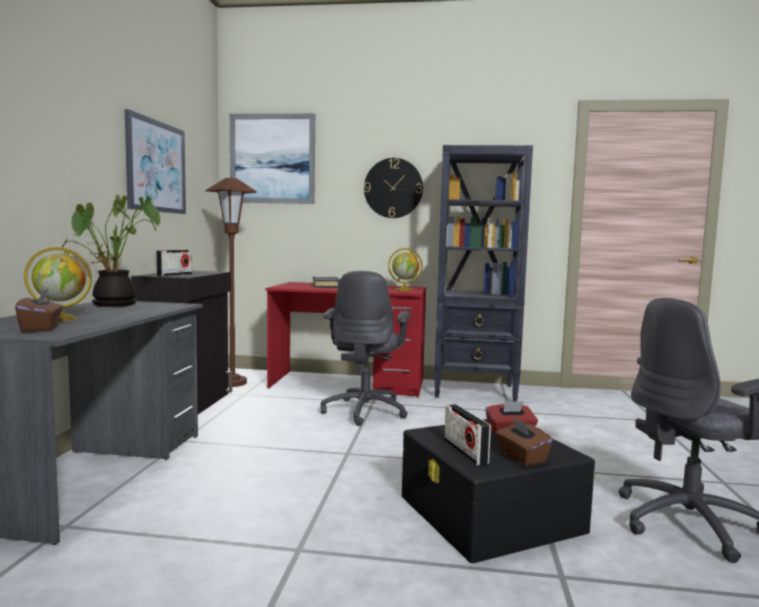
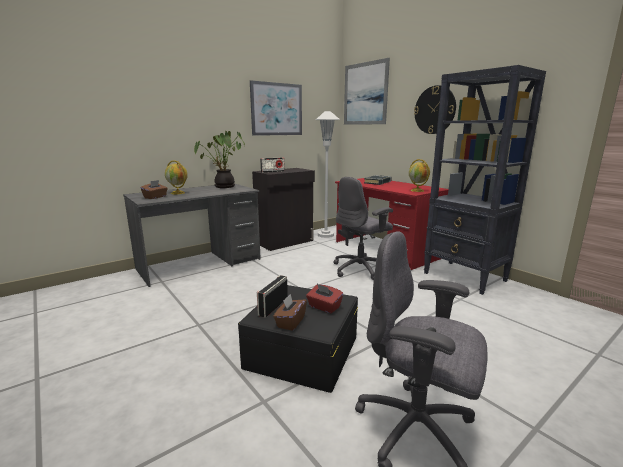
camera: 45 degrees right, 10 degrees up
(232, 383) = (325, 235): brown floor lamp -> white floor lamp

